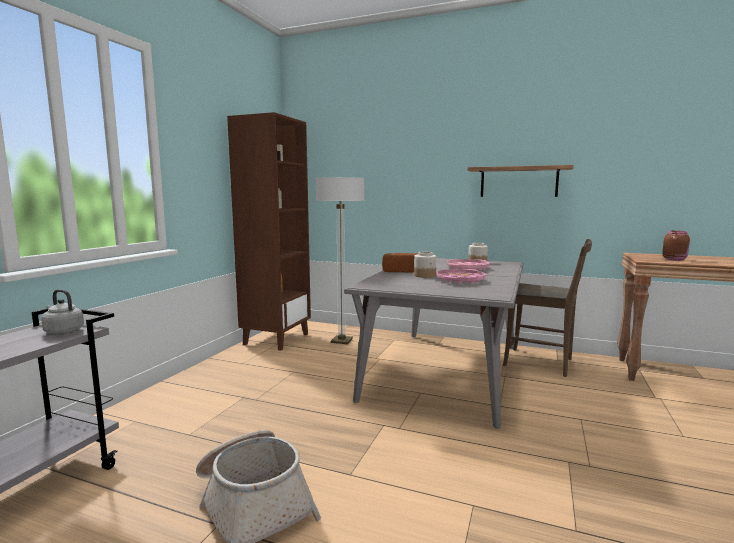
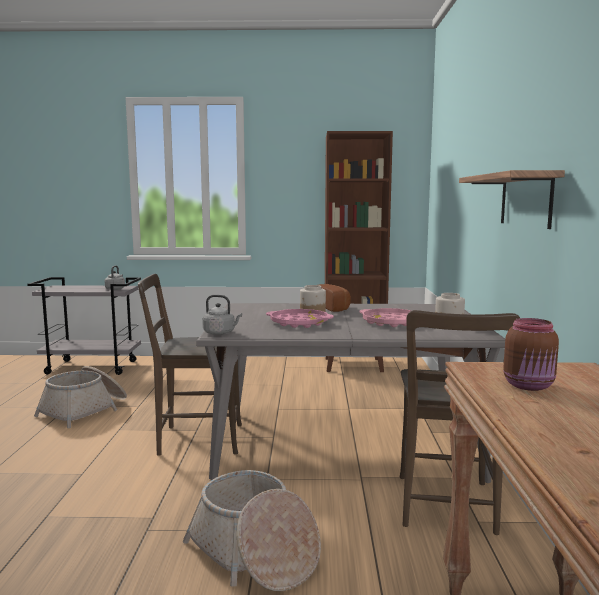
camera: 70 degrees right, 0 degrees up
(341, 341) = (382, 387): floor lamp -> none
(407, 427) = (195, 439): none -> brown chair
(492, 295) = (221, 333): none -> grey kettle
(611, 424) = (254, 553): none -> basket

